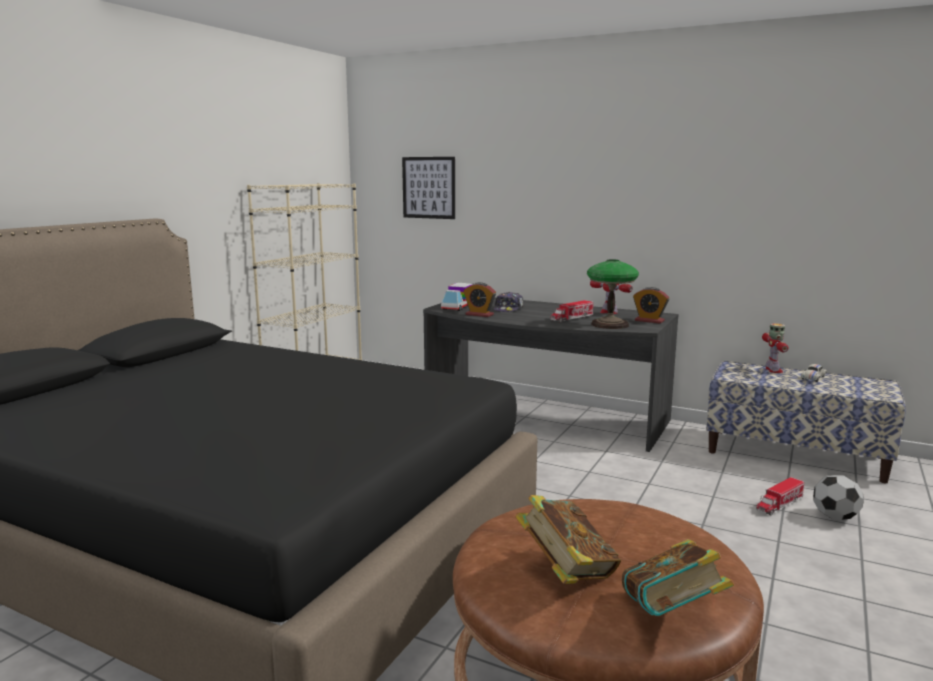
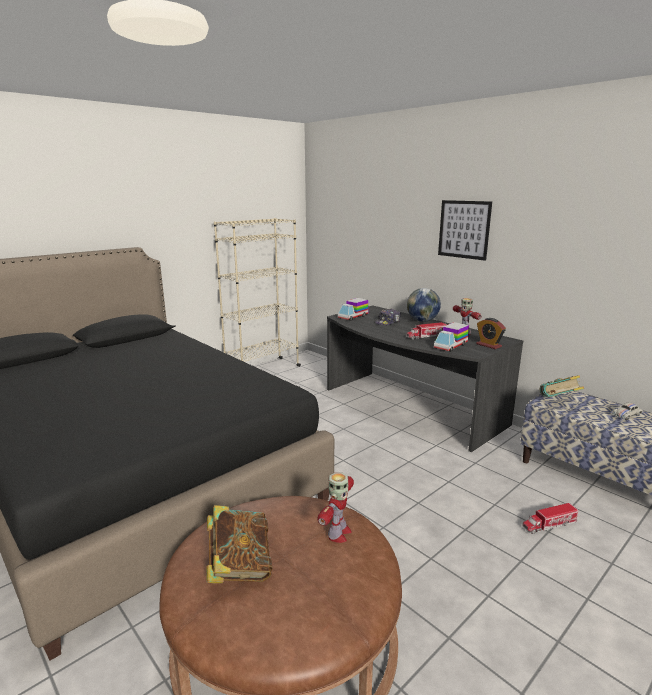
camera: 20 degrees right, 5 degrees up
(428, 187) = (352, 222): picture -> picture (464, 229)
(479, 314) = (360, 325): alarm clock -> none
(547, 305) = (422, 321): none -> globe
(610, 324) = (450, 346): table lamp -> toy truck
(671, 615) = (277, 631): book -> book (558, 402)
(773, 370) = (594, 401): toy robot -> toy robot (338, 534)
(835, 517) = (593, 549): football -> none

